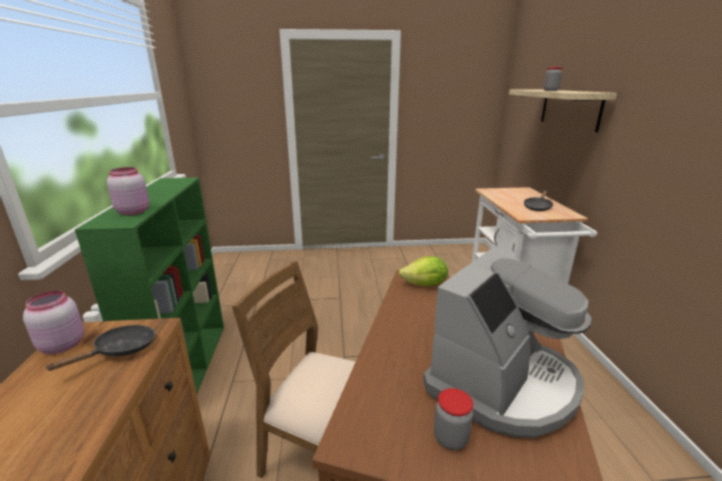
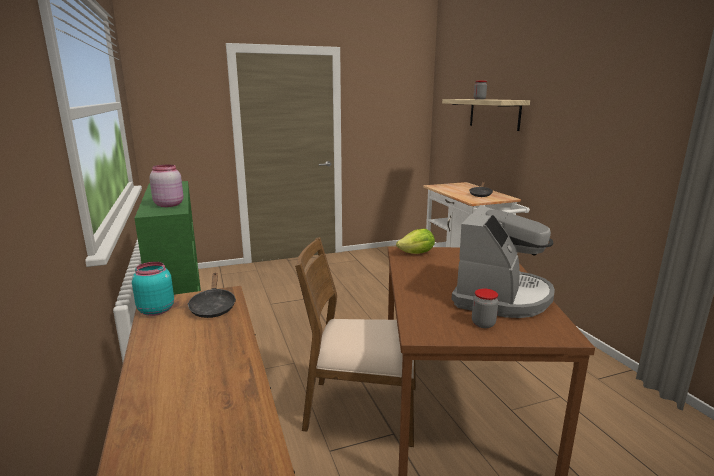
camera: 15 degrees left, 5 degrees down
(62, 344) = (155, 310): pink jar -> turquoise jar
(120, 350) = (213, 307): black frying pan -> black frying pan turned 150 degrees clockwise

